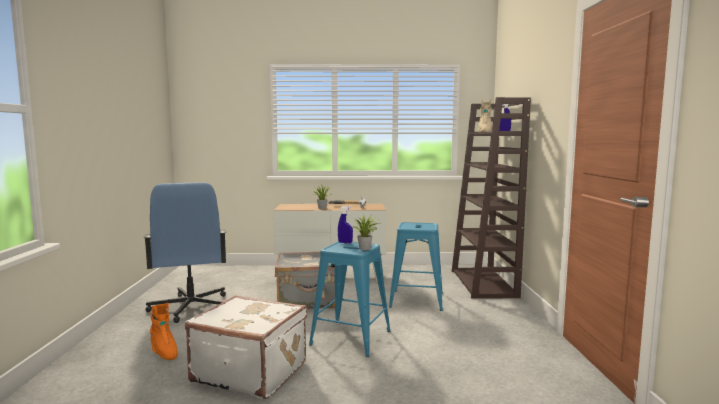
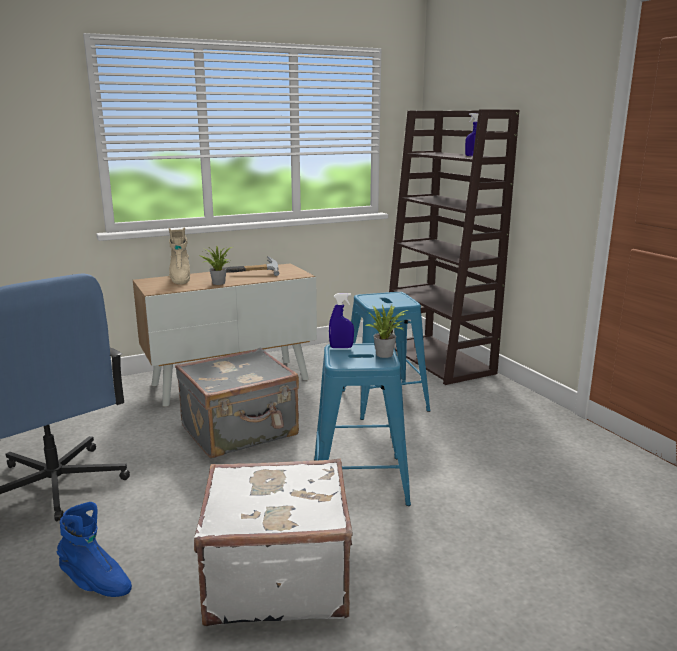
camera: 25 degrees left, 10 degrees up
(163, 352) = (95, 583): orange boot -> blue boot
(484, 132) = (430, 153): beige boot -> beige boot (180, 279)

